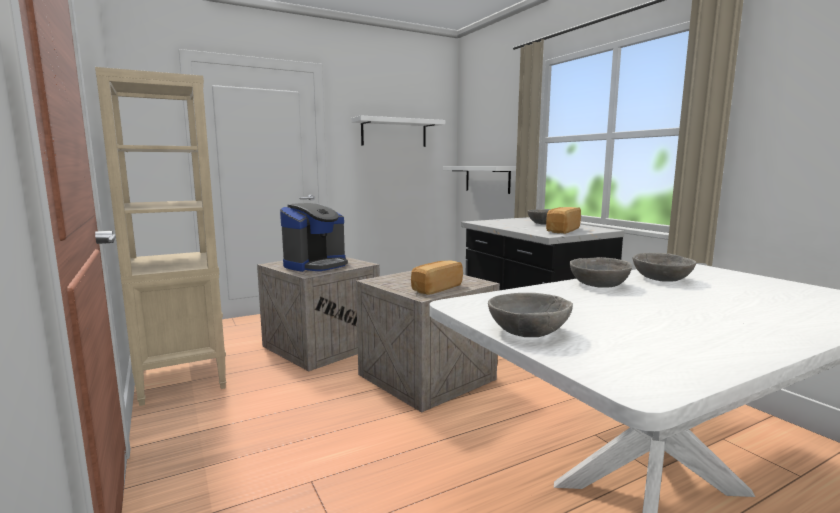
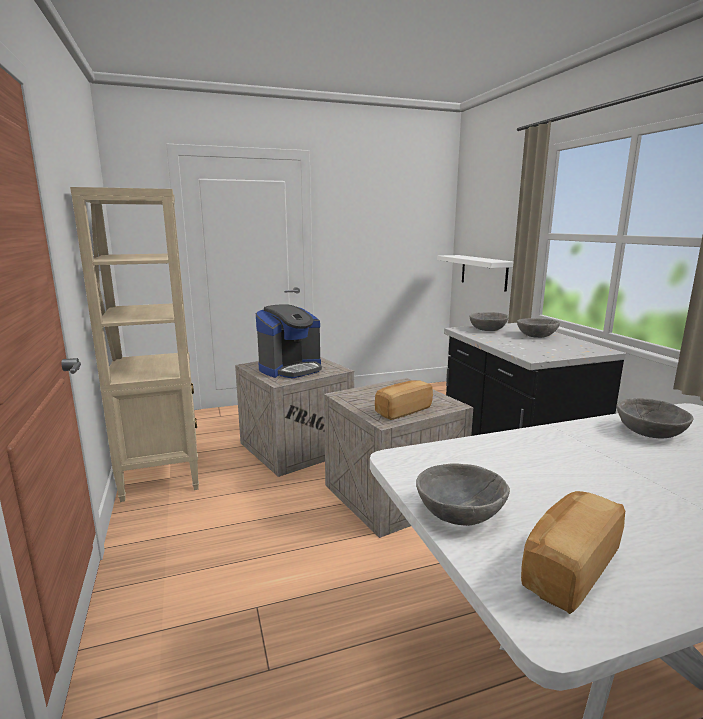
camera: 10 degrees right, 5 degrees up
(394, 133) = (385, 220): white shelf -> none
(561, 230) = (550, 350): bread -> bread (567, 568)
(599, 284) = (570, 437): grey bowl -> grey bowl (488, 329)

